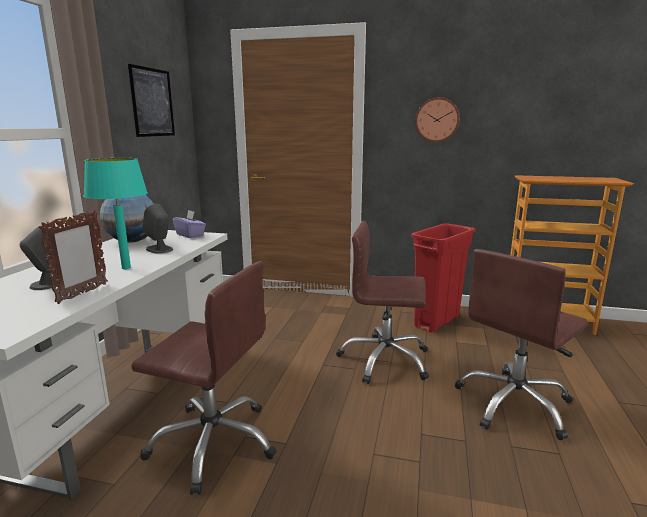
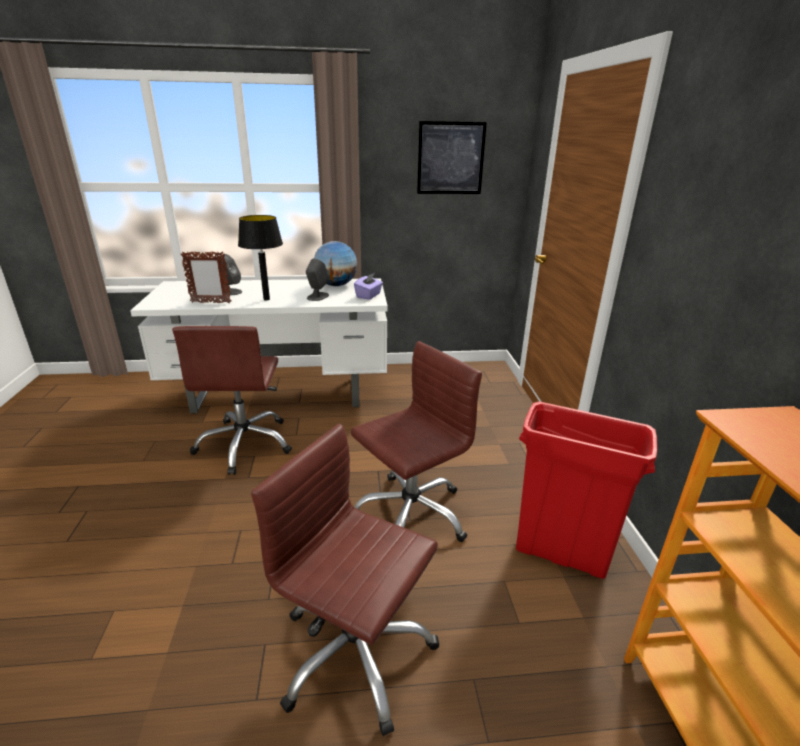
camera: 70 degrees right, 10 degrees up
(126, 268) = (266, 299): turquoise table lamp -> black table lamp
(384, 360) = (410, 514): brown office chair -> brown office chair turned 60 degrees clockwise
(437, 120) = (708, 231): wall clock -> none

